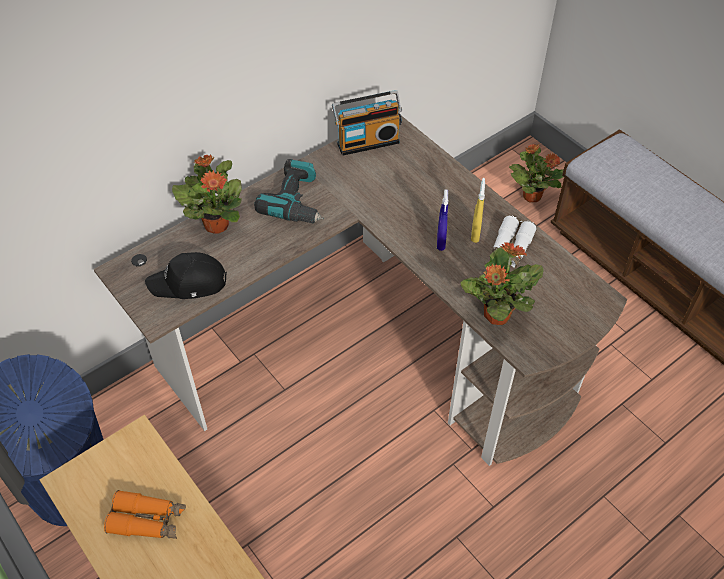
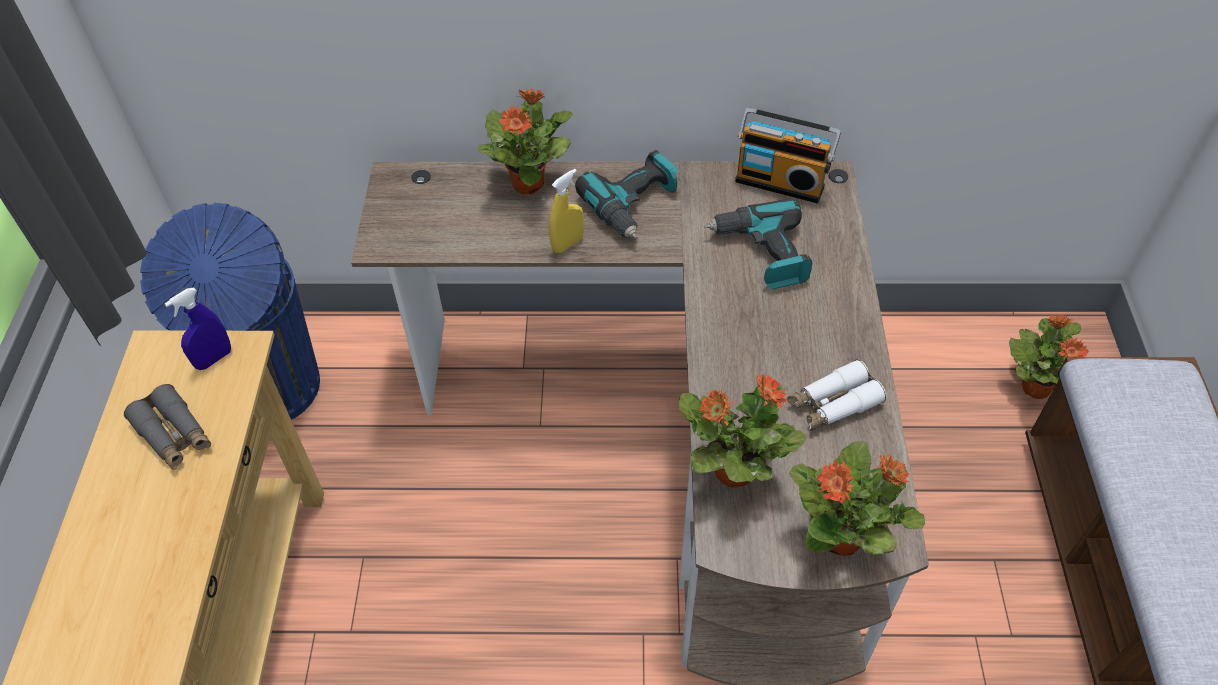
camera: 40 degrees right, 0 degrees up
(148, 520) = (174, 434): orange binoculars -> grey binoculars
(189, 283) = (442, 227): black cap -> none
(397, 188) = (762, 253): none -> power drill
(441, 242) = (753, 344): blue spray bottle -> blue spray bottle (214, 359)
(475, 234) = (805, 360): yellow spray bottle -> yellow spray bottle (567, 244)
(579, 313) = (842, 538): none -> potted plant

